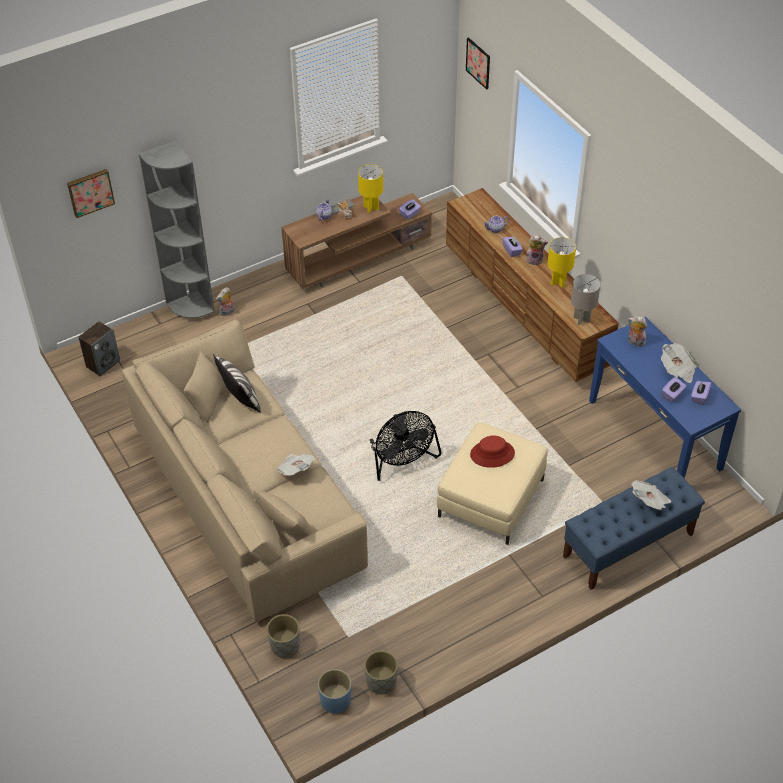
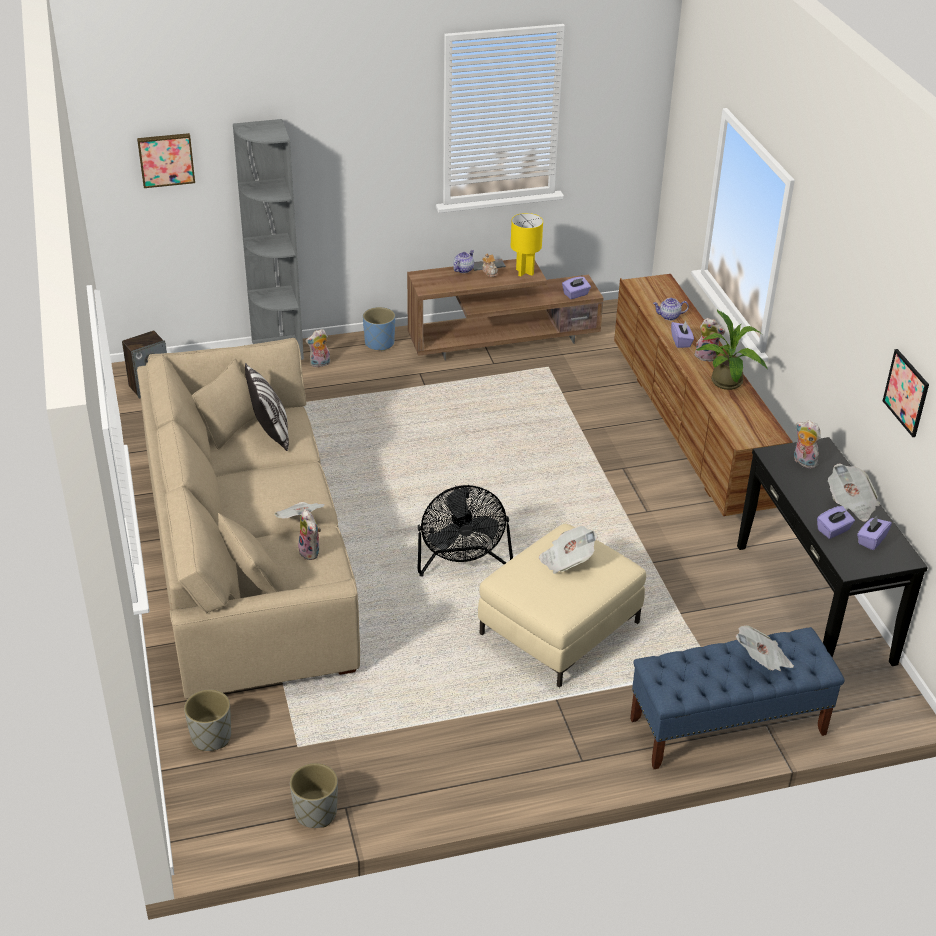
camera: 15 degrees right, 10 degrees down
(315, 494) = (311, 552): none -> plush toy
(335, 701) = (244, 820): blue planter -> blue planter (379, 343)
(478, 63) = (688, 109): picture -> picture (906, 392)
(492, 454) = (566, 560): red hat -> newspaper
(558, 282) = (728, 384): yellow table lamp -> potted plant
(581, 319) = (743, 428): grey table lamp -> none
(655, 434) = (814, 602): blue console table -> black console table

